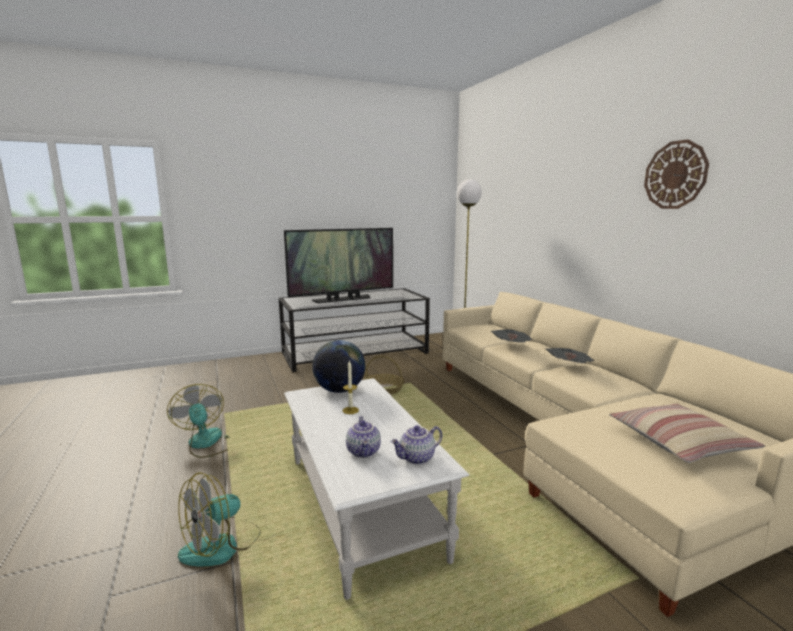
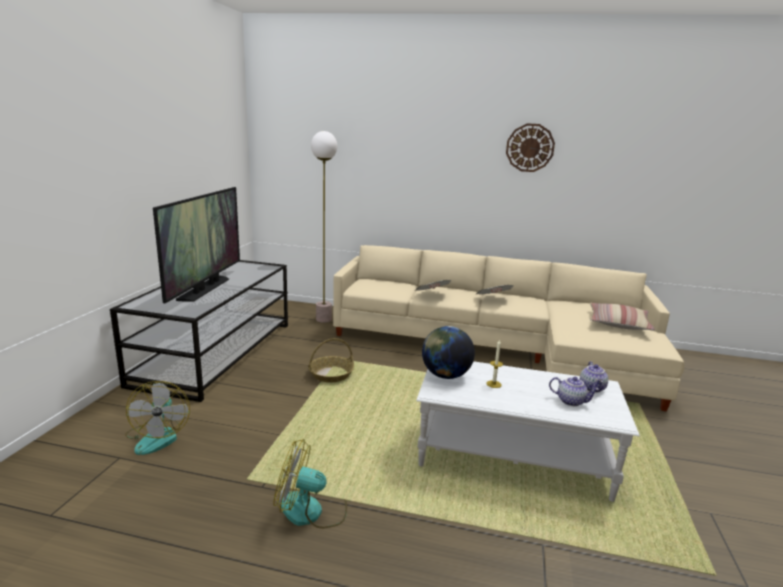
camera: 55 degrees left, 5 degrees up
(222, 545) = (516, 545): fan -> fan (158, 436)

